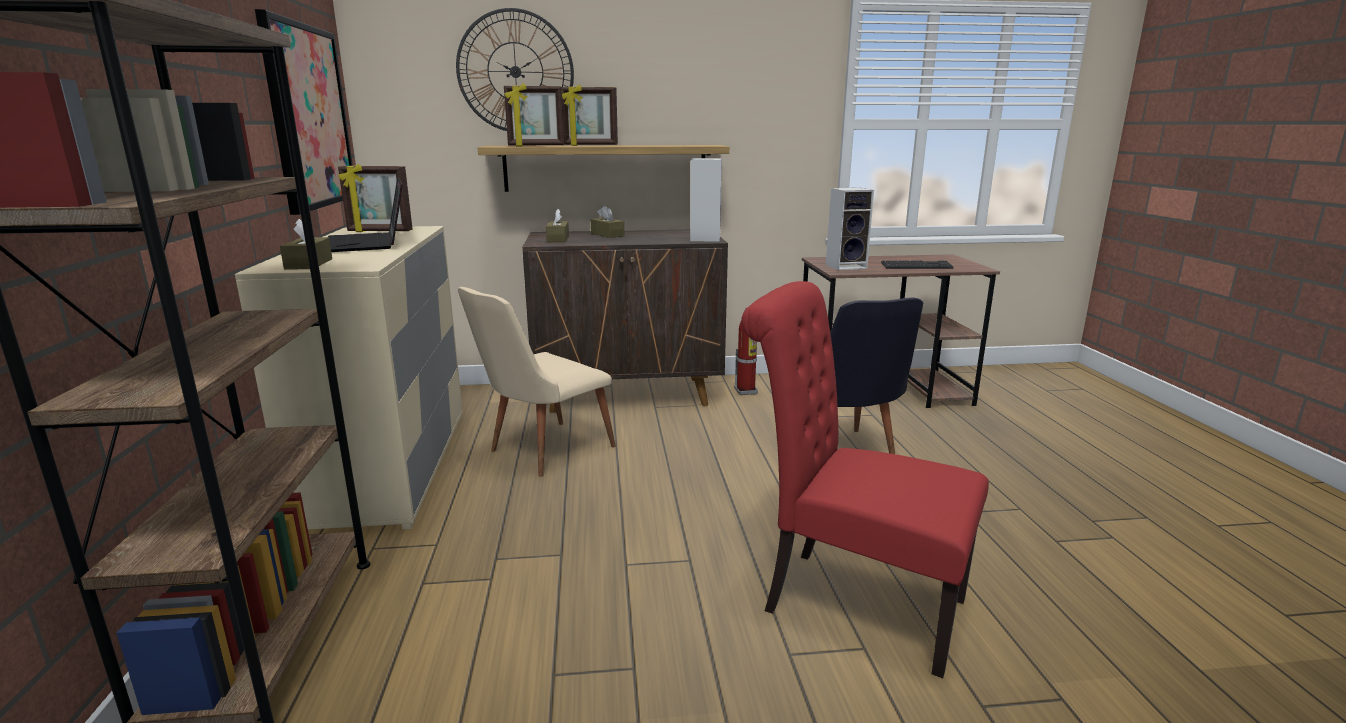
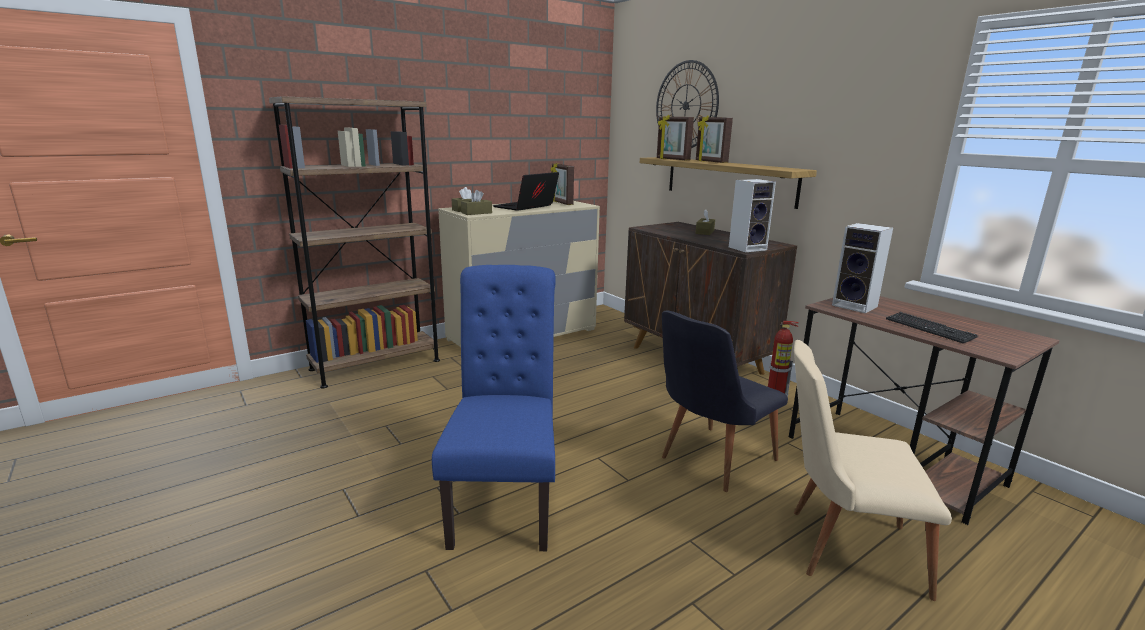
camera: 60 degrees right, 0 degrees up
(309, 117) = (552, 135): picture -> none
(541, 451) = (581, 360): beige chair -> beige chair (840, 546)
(558, 239) = (665, 228): brown tissue box -> brown tissue box (476, 213)
(851, 602) = (505, 500): red chair -> blue chair

